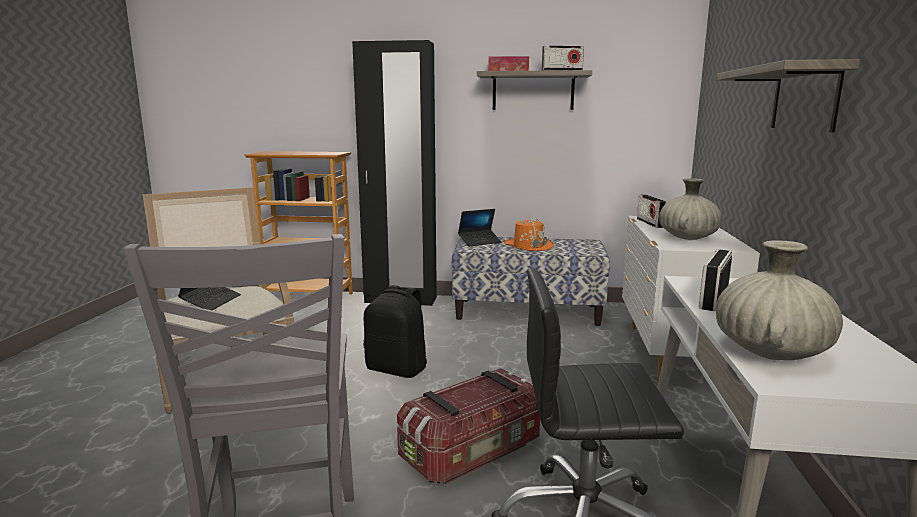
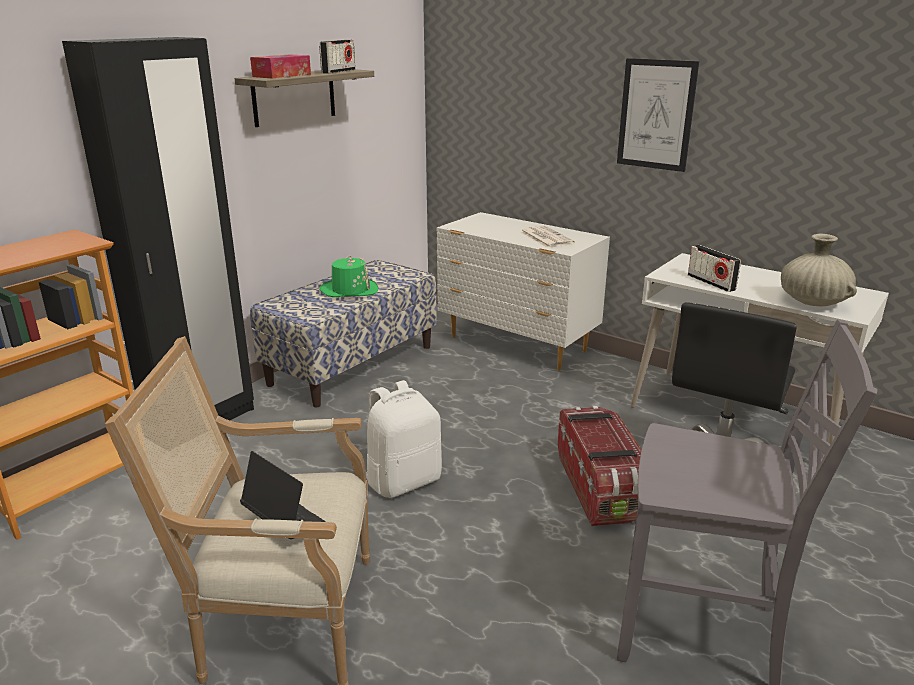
camera: 60 degrees left, 10 degrees up
(398, 369) = (403, 480): black backpack -> white backpack
(479, 242) = (294, 304): laptop -> none
(528, 246) = (349, 290): orange hat -> green hat
(650, 223) = (478, 231): radio -> none
(687, 238) = (545, 238): beige vase -> newspaper
(804, 98) = (656, 115): shelf -> picture

